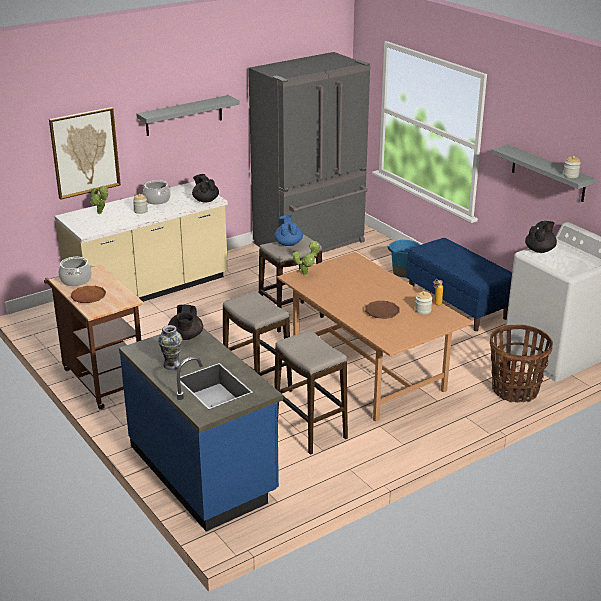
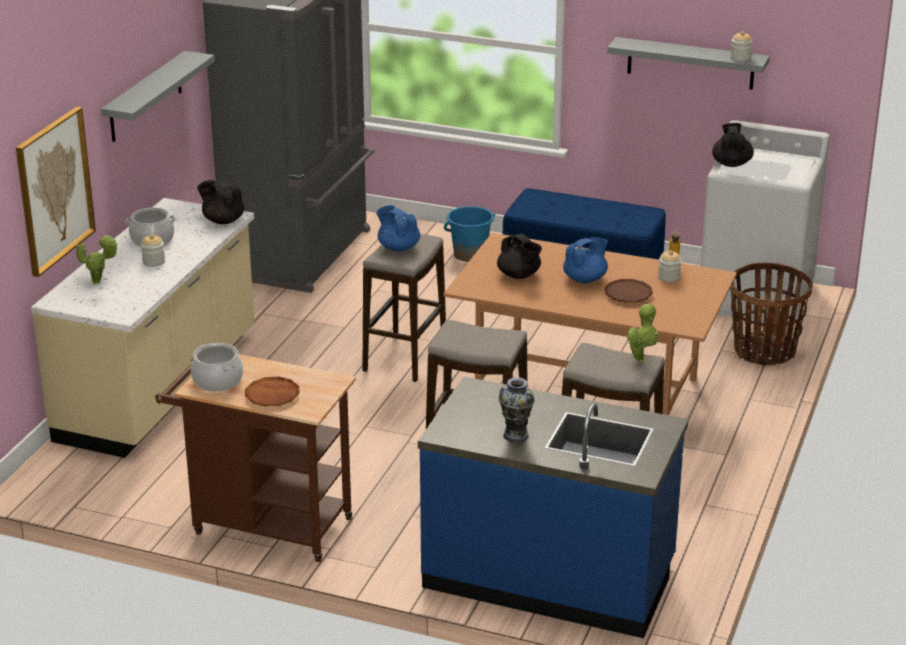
camera: 35 degrees left, 0 degrees up
(186, 337) = (479, 397): black teapot -> black teapot (519, 275)
(306, 274) = (477, 279): potted plant -> potted plant (640, 359)
(369, 295) = (585, 279): none -> blue teapot

